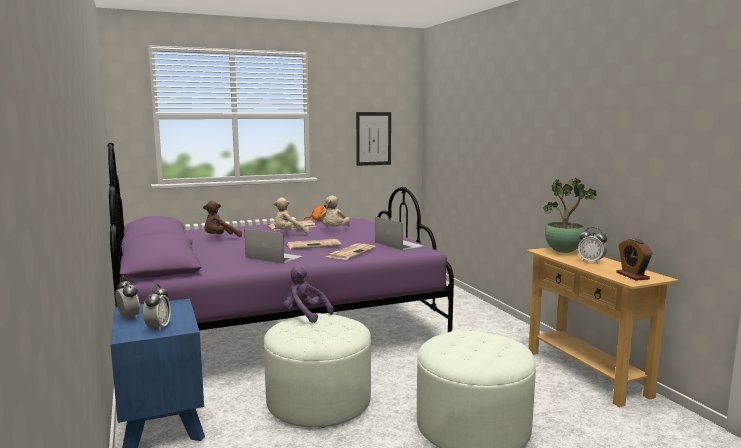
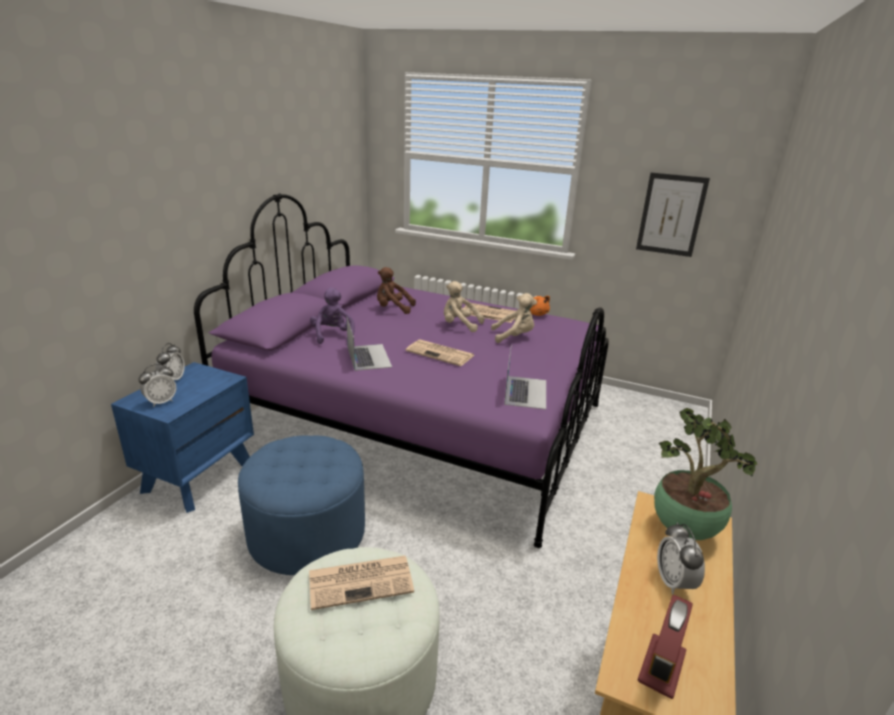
camera: 45 degrees right, 15 degrees up
(304, 315) = (324, 440): purple plush toy -> purple plush toy (333, 335)
(319, 401) = (307, 533): white ottoman -> blue ottoman
(334, 230) = (514, 337): beige plush toy -> beige plush toy turned 150 degrees counterclockwise
(351, 252) = (446, 382): newspaper -> newspaper (362, 581)

